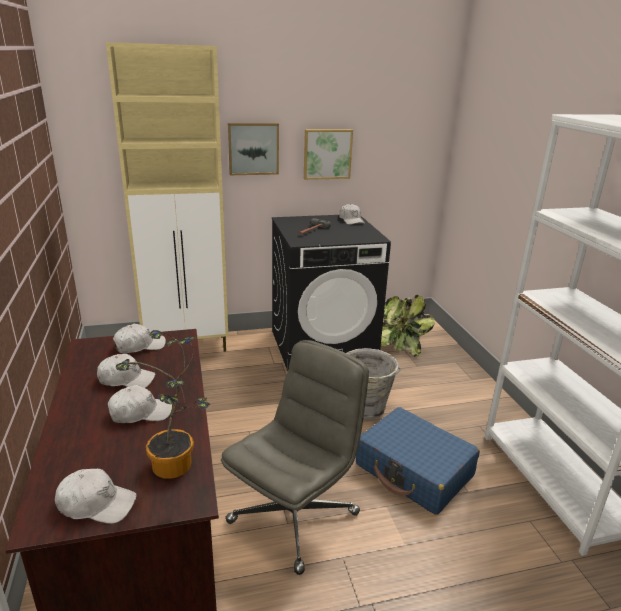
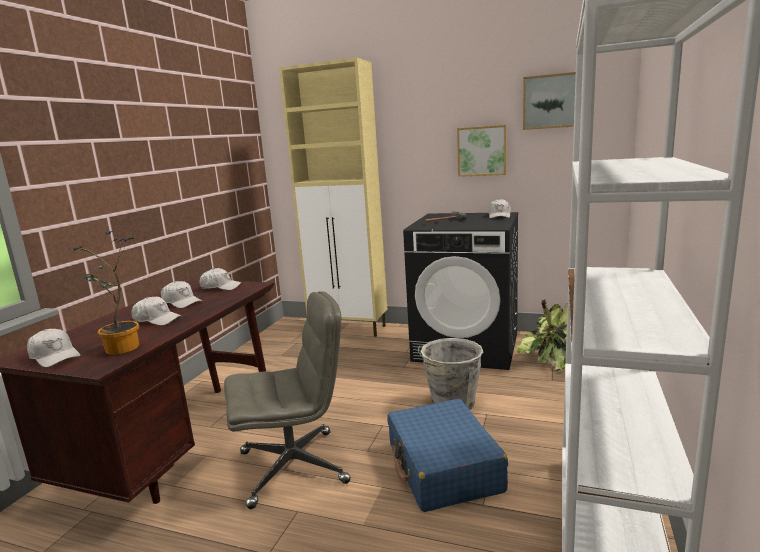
camera: 35 degrees right, 10 degrees down
(253, 148) = (410, 149): picture -> picture (549, 102)

